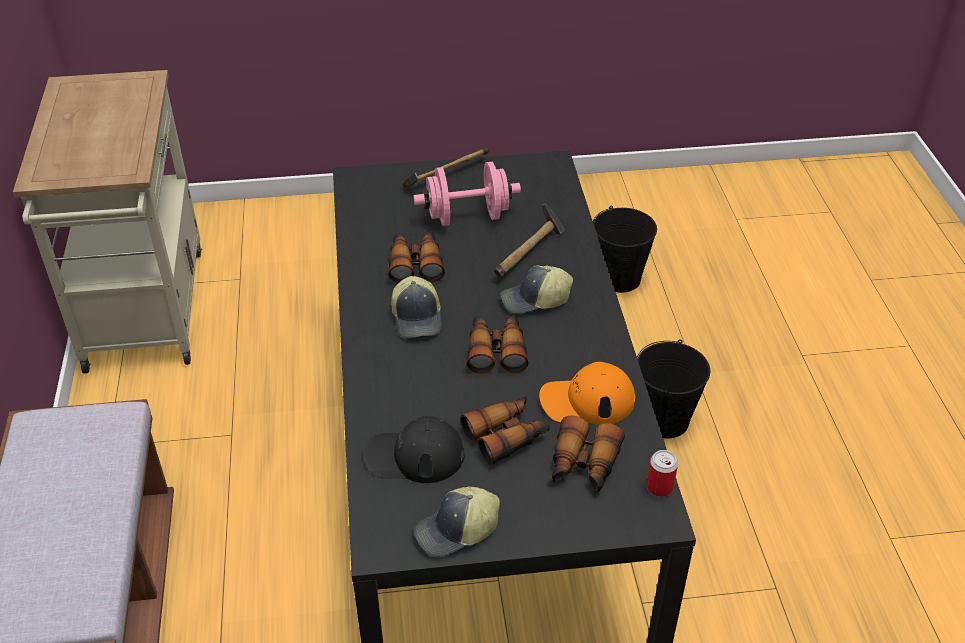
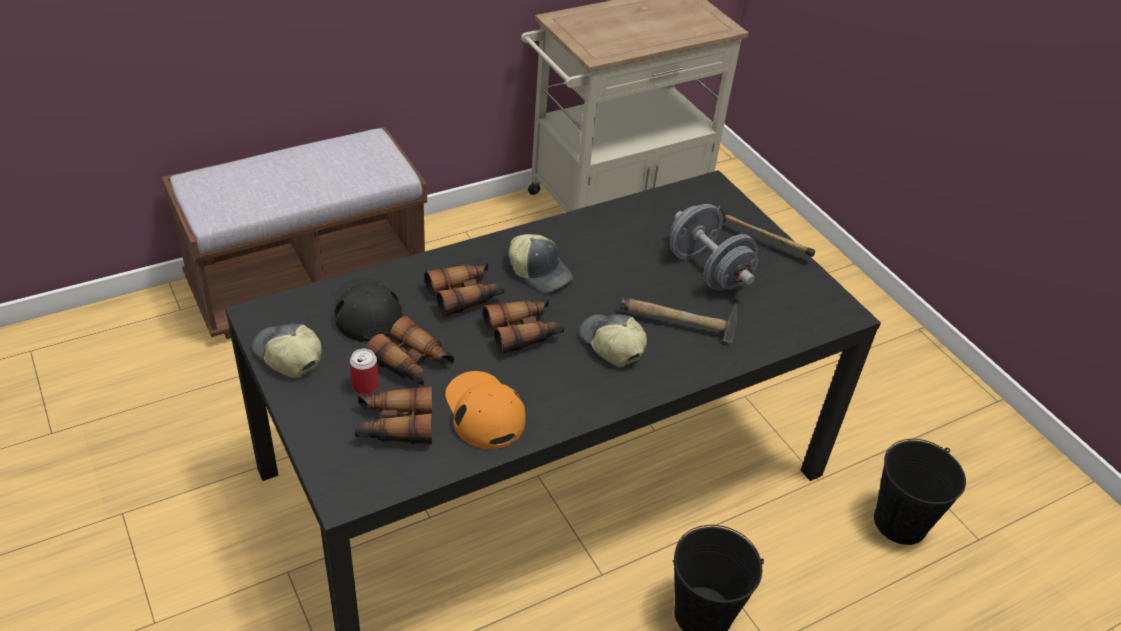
camera: 65 degrees right, 0 degrees up
(415, 263) = (615, 253): binoculars -> binoculars (465, 296)
(418, 318) = (540, 272): cap -> cap turned 105 degrees counterclockwise
(467, 216) = (708, 270): pink dumbbell -> grey dumbbell
(659, 487) = (386, 489): can -> can (365, 386)

